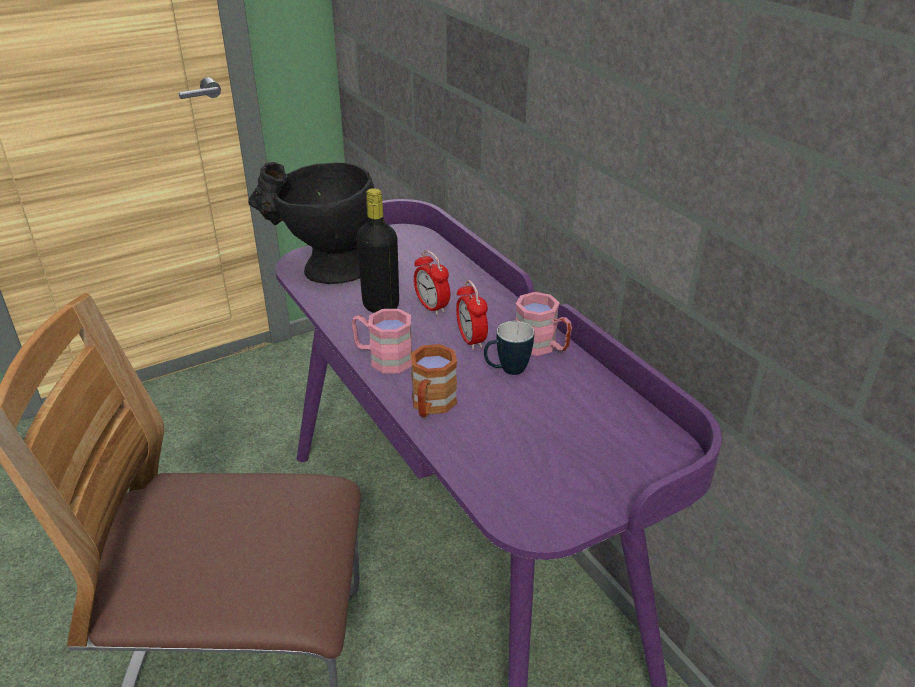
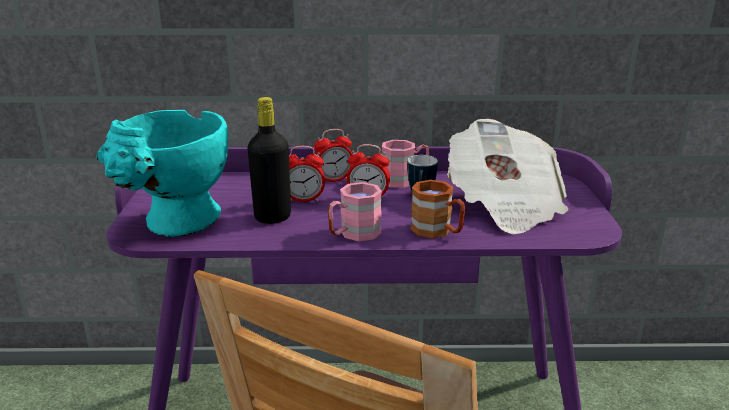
camera: 60 degrees left, 10 degrees down
(326, 271) = (177, 226): black vase -> turquoise vase
(495, 306) = (333, 180): none -> alarm clock
(543, 434) = (504, 205): none -> newspaper

